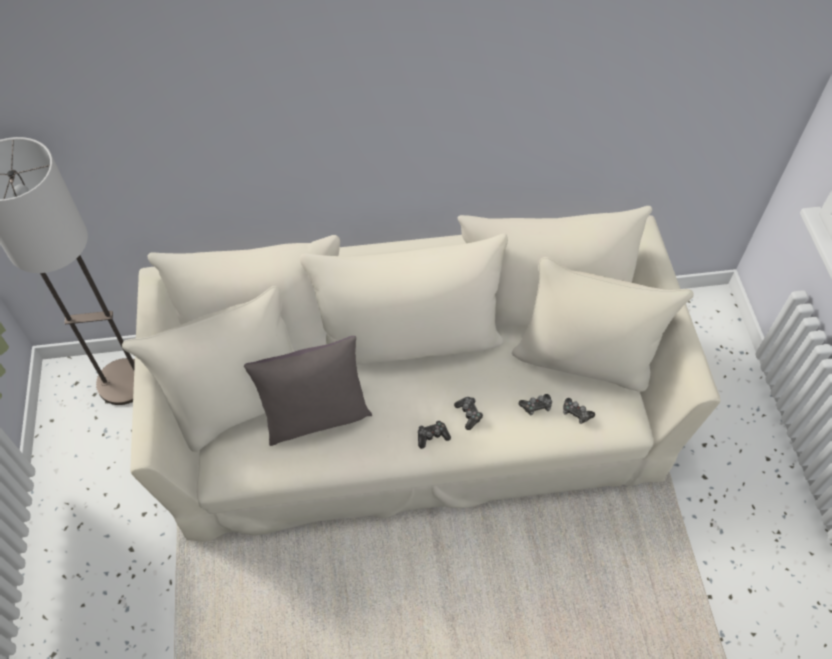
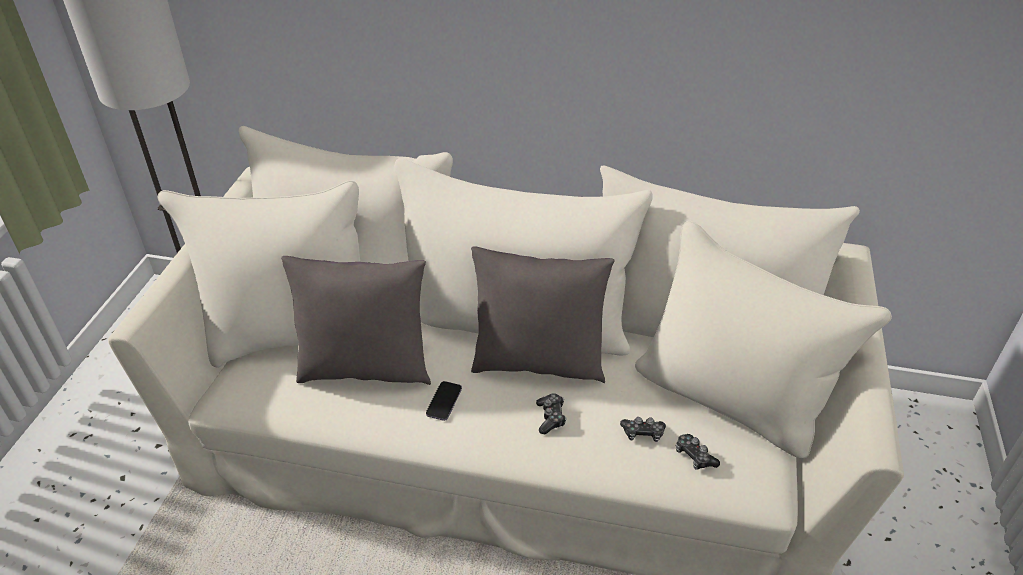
camera: 20 degrees right, 15 degrees down
(388, 426) = (444, 402): none -> phone
(432, 436) = (493, 428): game controller -> none
(441, 371) = (538, 362): none -> grey pillow

